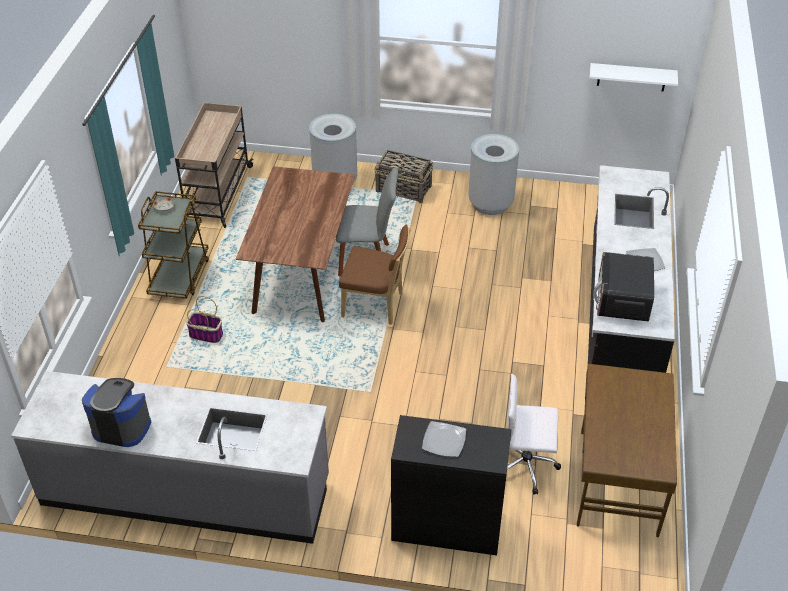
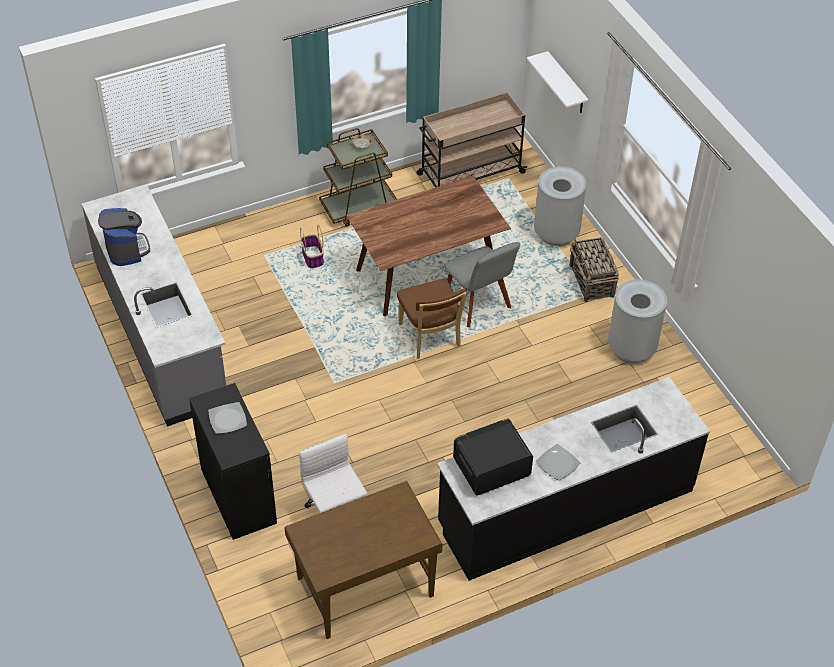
camera: 55 degrees right, 5 degrees up
(631, 77) = (776, 328): white shelf -> white shelf (566, 84)

